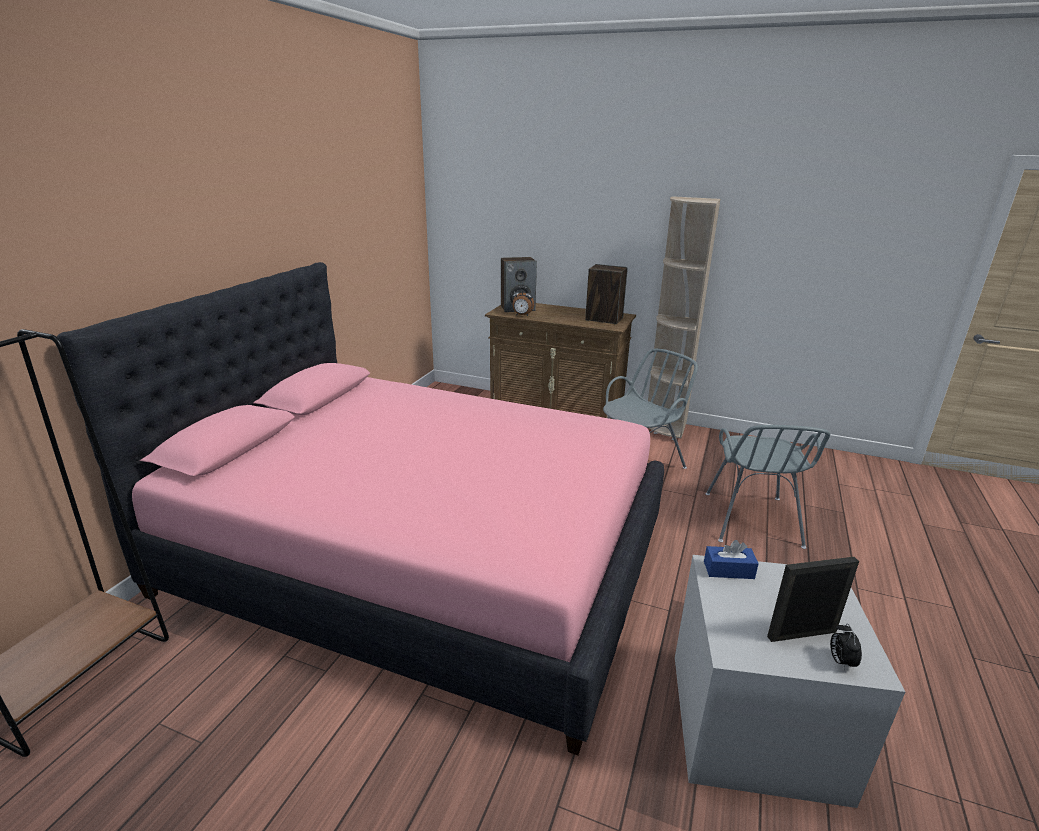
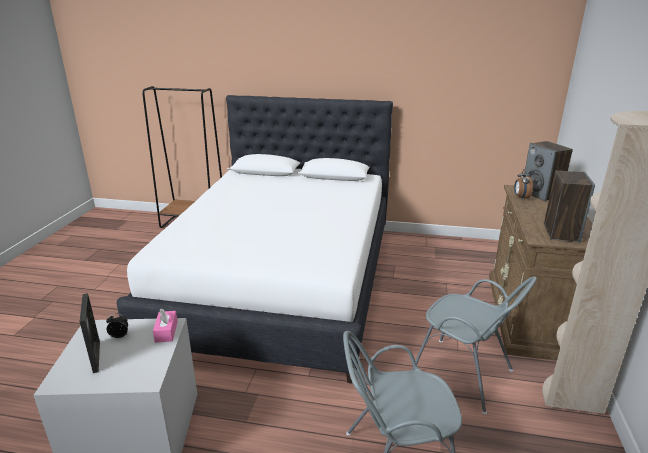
camera: 80 degrees right, 0 degrees up
(420, 558) = (282, 280): pink bed -> white bed
(728, 570) = (166, 332): blue tissue box -> pink tissue box
(840, 661) = (68, 370): alarm clock -> alarm clock (120, 335)

